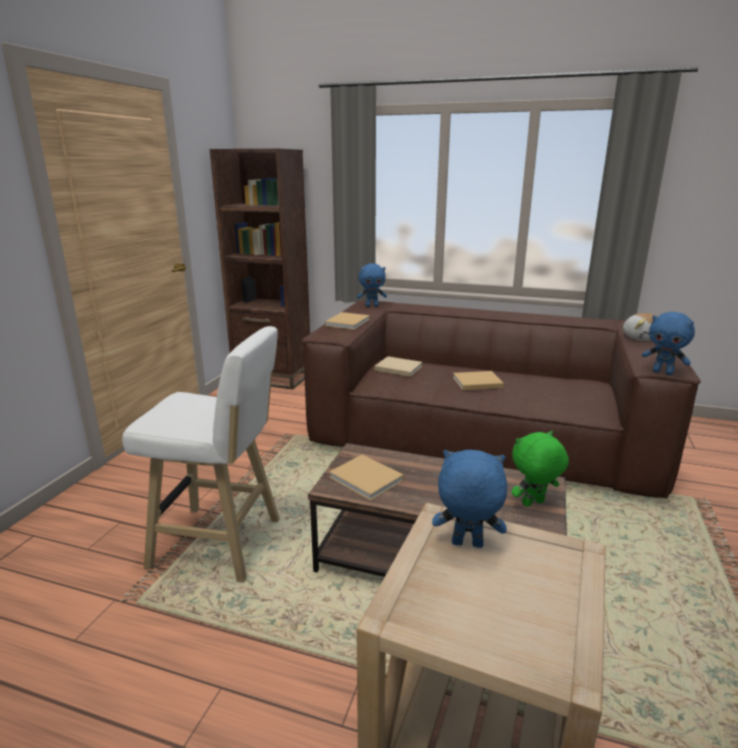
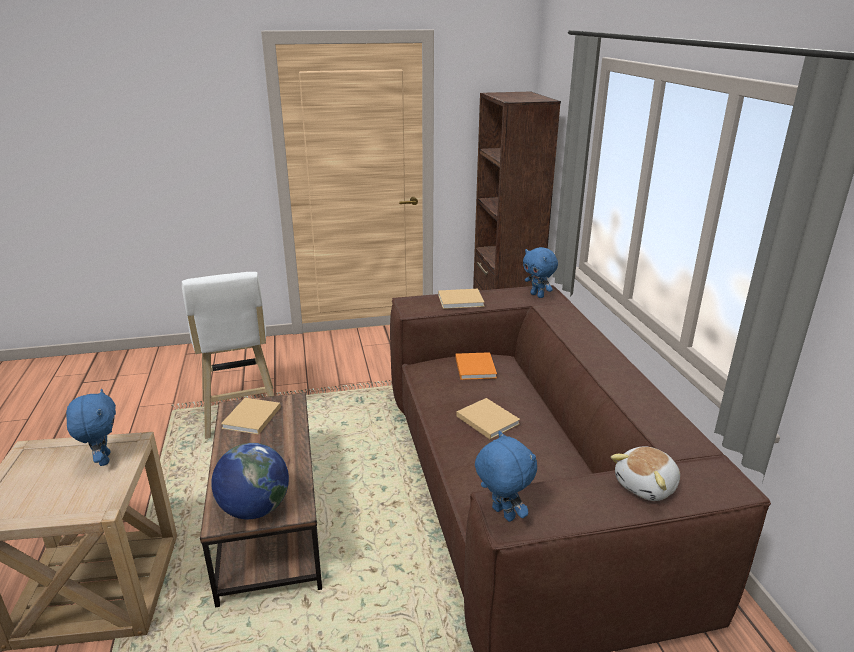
camera: 60 degrees right, 5 degrees up
(397, 368) = (475, 367): beige book -> orange book
(533, 504) = (254, 509): green plush toy -> globe
(663, 372) = (501, 514): blue plush toy -> blue plush toy turned 135 degrees clockwise

